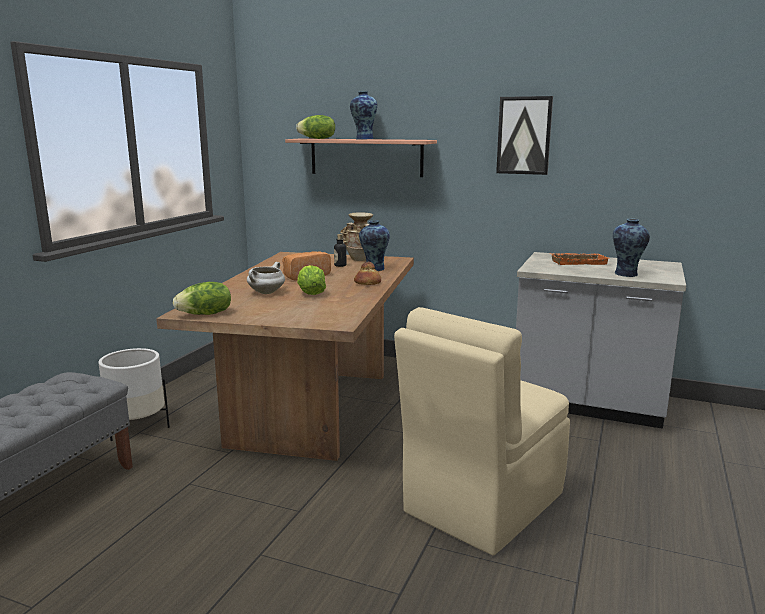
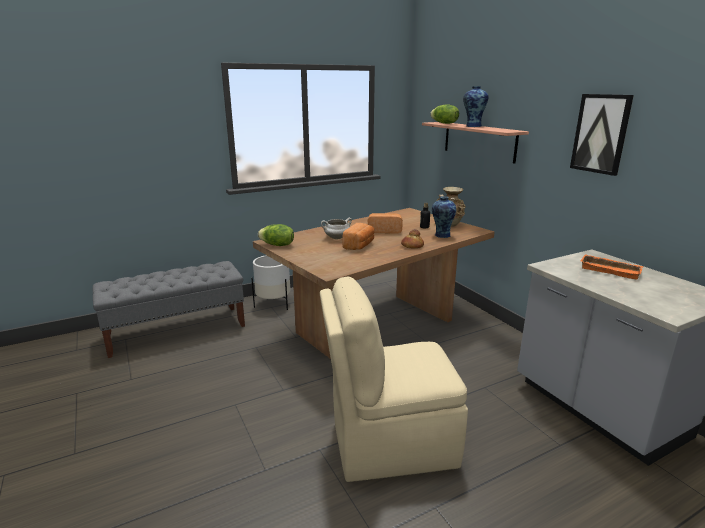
camera: 40 degrees right, 5 degrees up
(310, 294) = (359, 245): lettuce -> bread
(626, 274) = (631, 296): vase -> none

